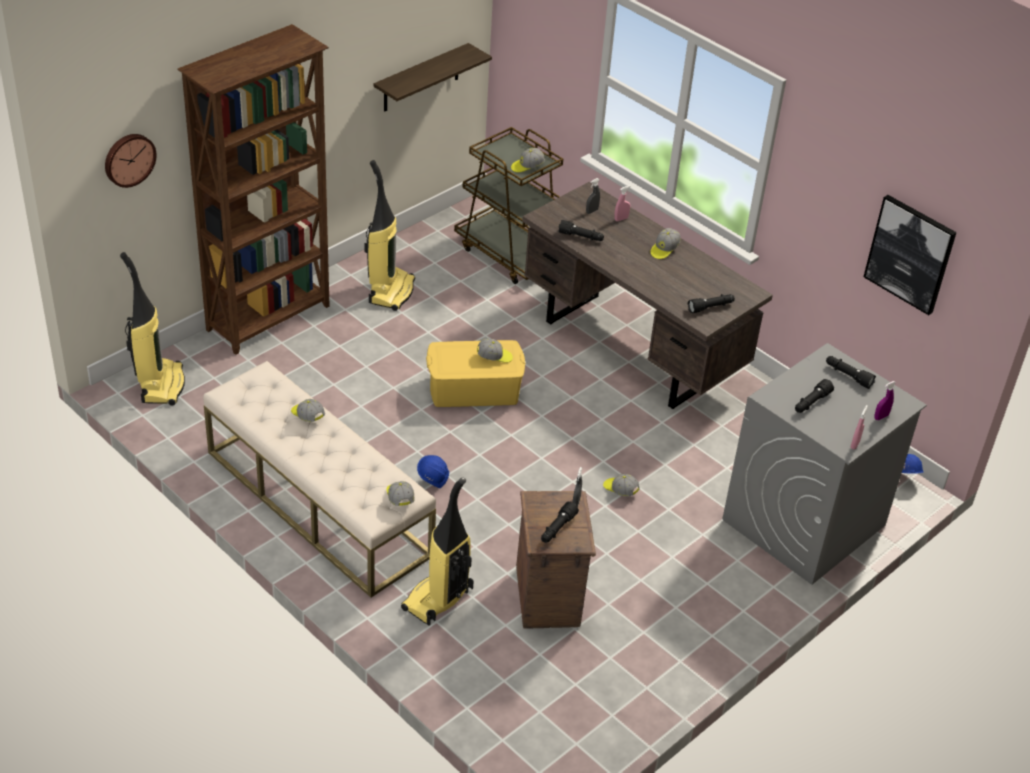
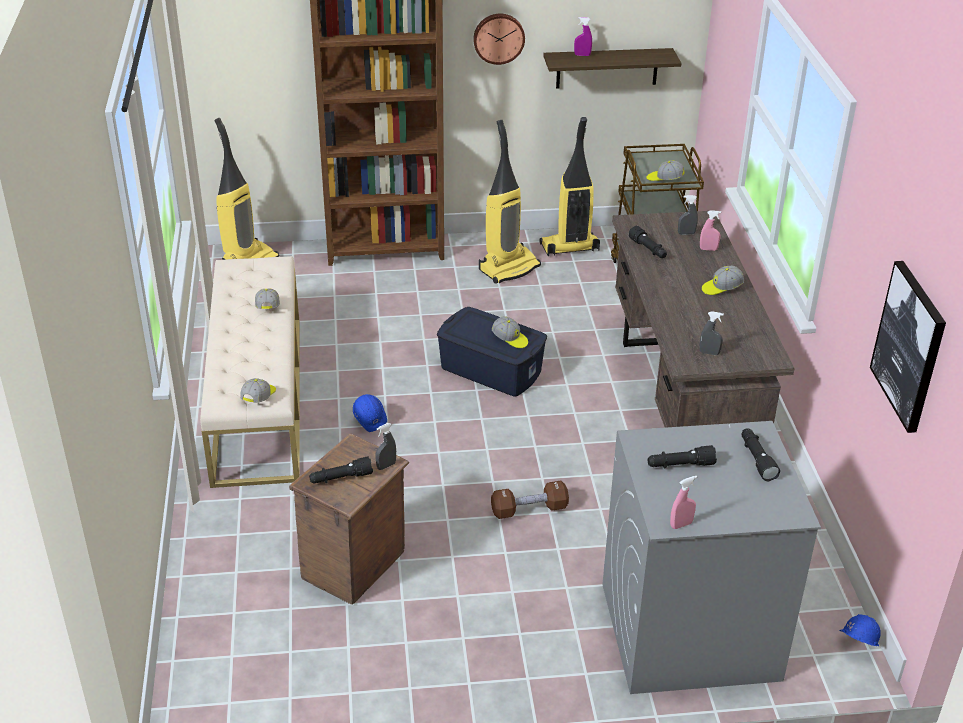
camera: 40 degrees right, 5 degrees down
(128, 159) = (247, 34): wall clock -> wall clock (498, 38)
(438, 600) = (259, 518): vacuum cleaner -> vacuum cleaner (569, 248)
(474, 389) = (491, 369): yellow storage box -> blue storage box
(620, 490) = (529, 510): cap -> brown dumbbell
(711, 307) = (709, 353): black flashlight -> grey spray bottle
(881, 417) = (747, 513): purple spray bottle -> purple spray bottle (582, 55)

